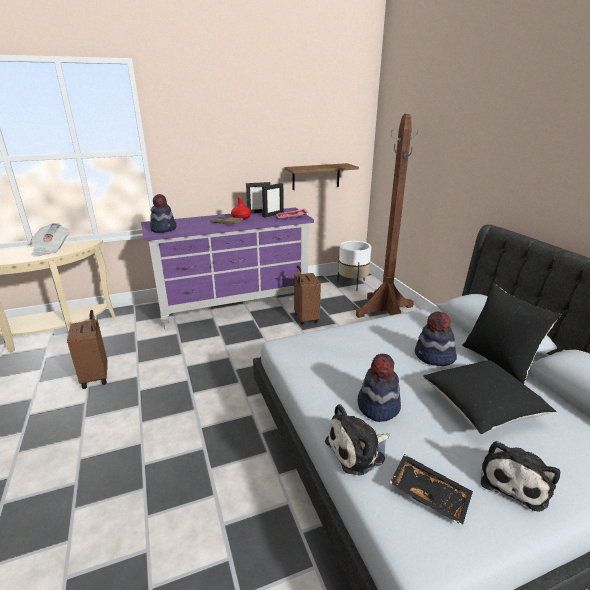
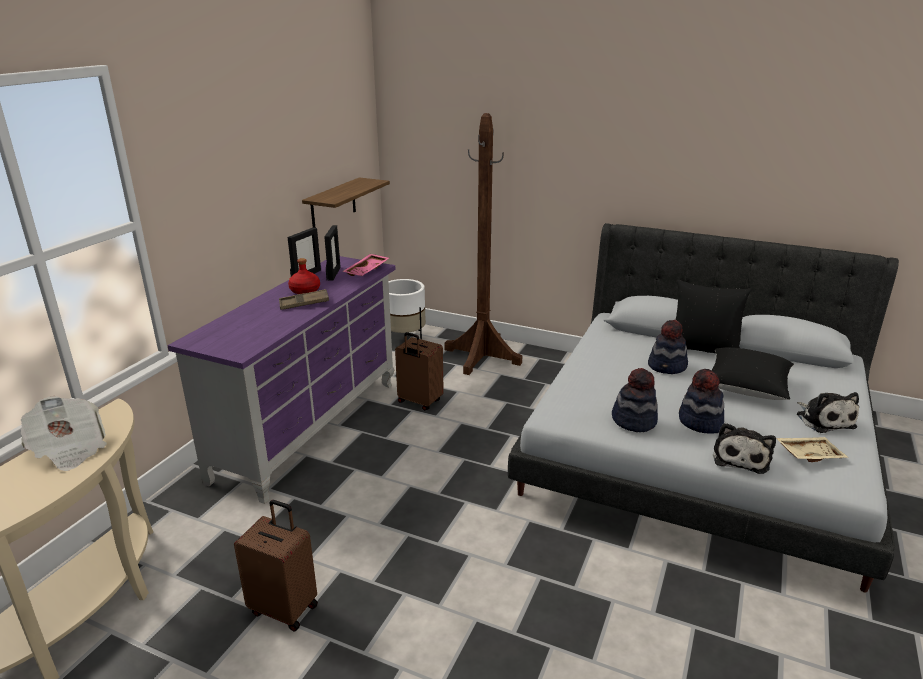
camera: 45 degrees left, 0 degrees up
(164, 229) = (240, 341): hat -> hat (634, 420)
(430, 493) = (808, 454): black tray -> beige tray

